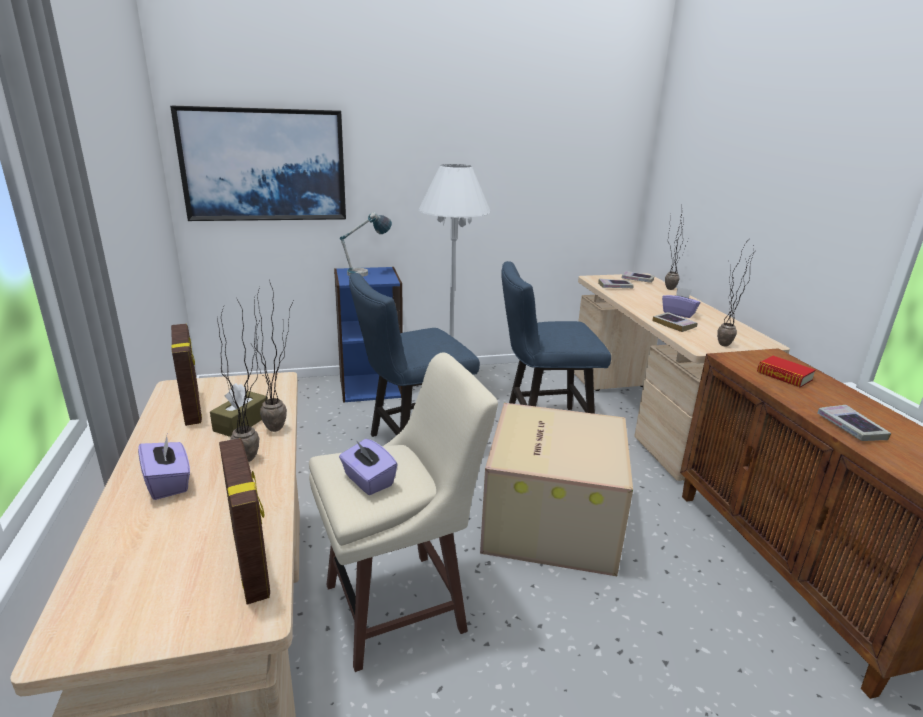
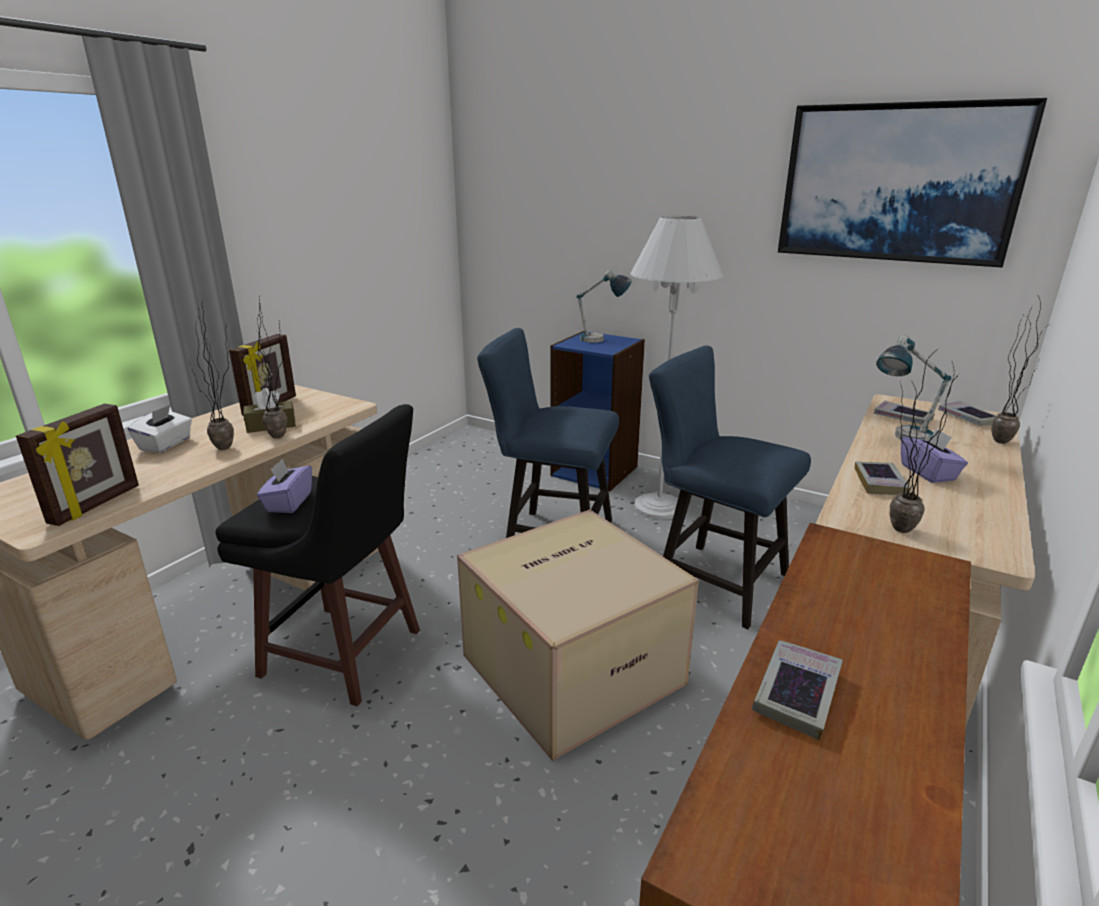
camera: 45 degrees right, 0 degrees up
(168, 483) = (166, 444): purple tissue box -> white tissue box
(264, 165) = (531, 213): picture -> picture (898, 183)
(399, 607) = (345, 655): beige stool -> black stool
(636, 299) = (900, 439): none -> table lamp
(784, 376) = (867, 592): book -> none

